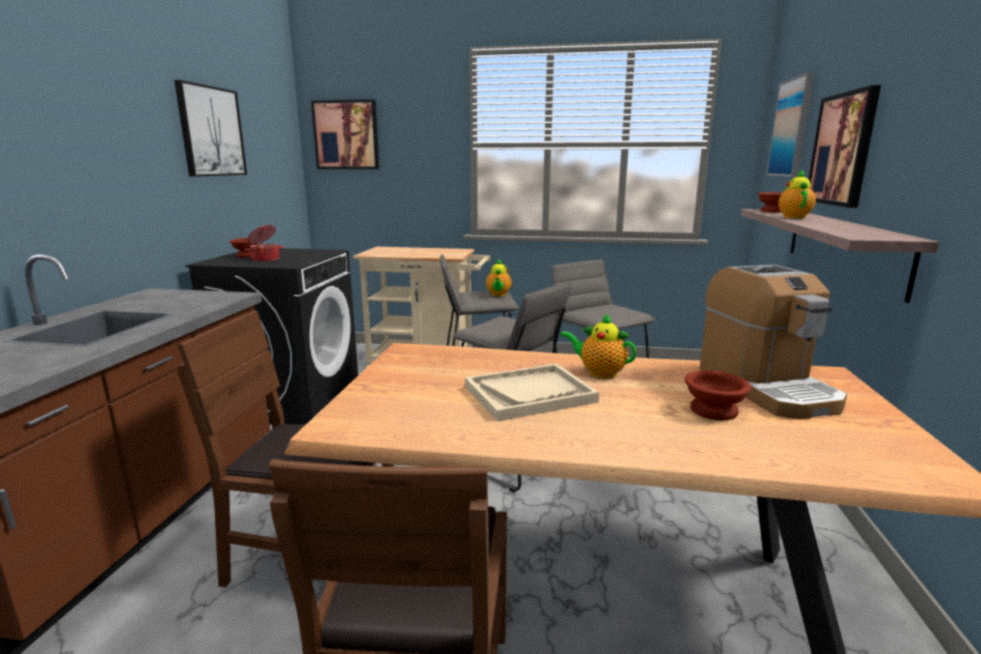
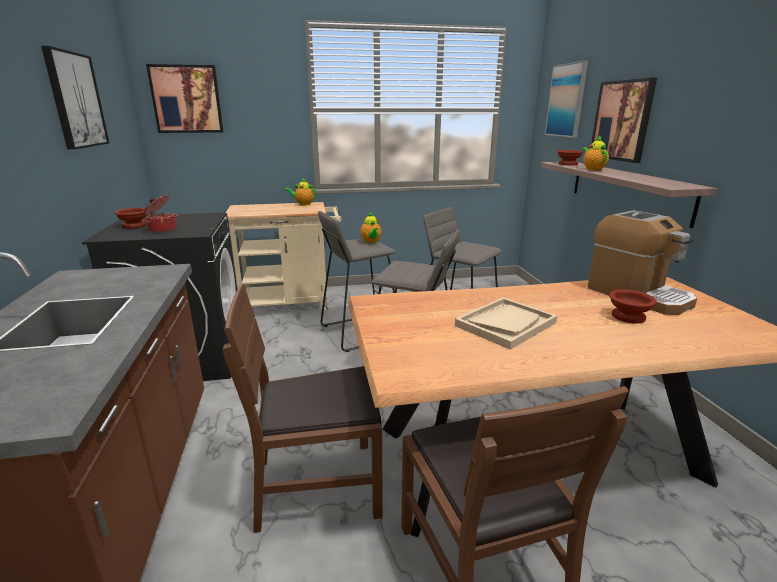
camera: 20 degrees left, 5 degrees up
(599, 373) = (530, 300): teapot -> teapot (303, 204)

